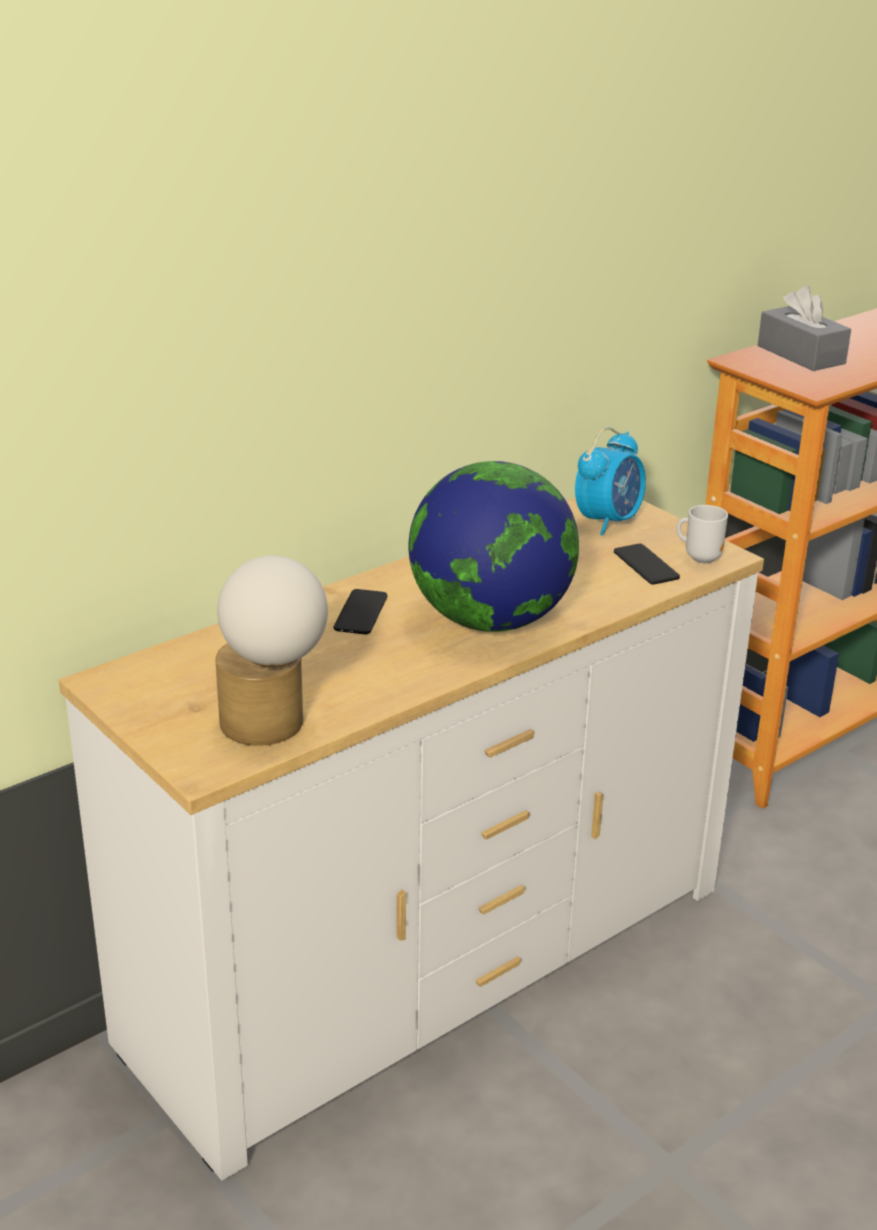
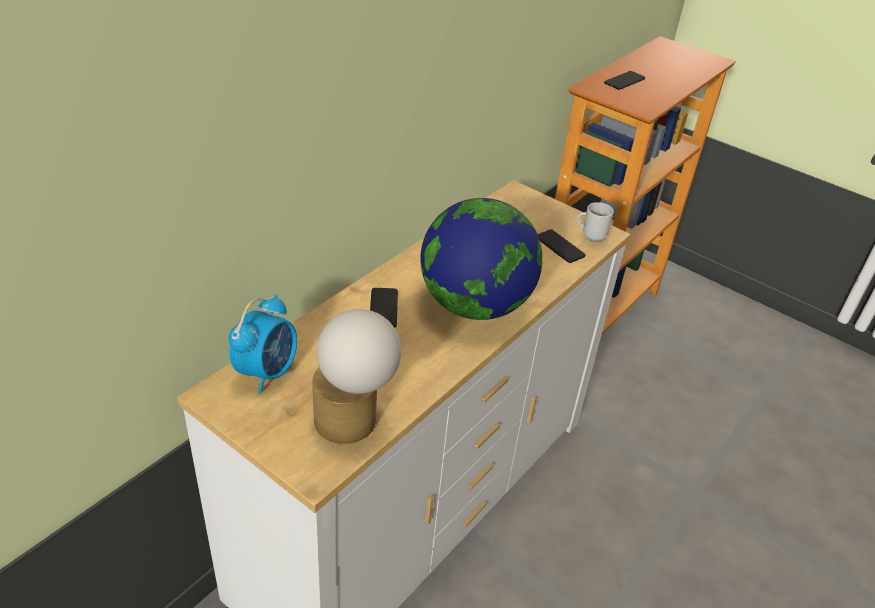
camera: 15 degrees left, 10 degrees up
(608, 521) = (522, 211): alarm clock -> alarm clock (267, 371)
(801, 354) = (624, 81): grey tissue box -> phone

